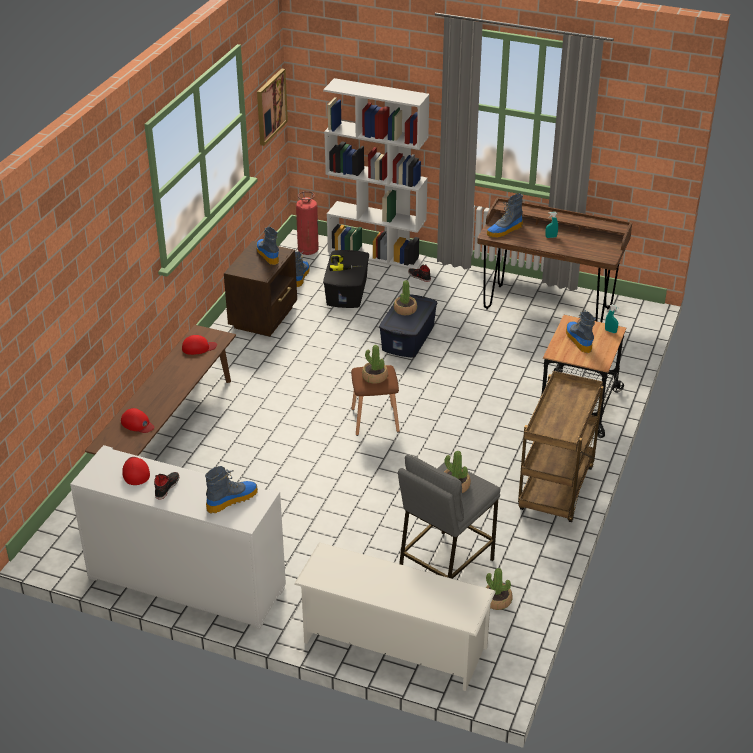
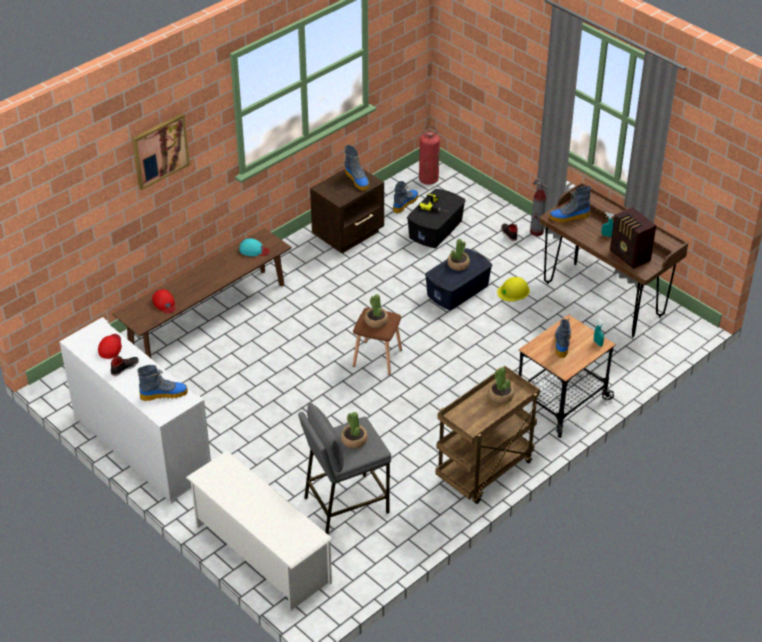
camera: 25 degrees right, 5 degrees up
(198, 347) = (254, 250): red cap -> turquoise cap
(267, 254) = (357, 180): boot -> boot turned 150 degrees clockwise
(270, 106) = (407, 44): picture -> picture (160, 150)
(377, 254) = (486, 200): white bookcase -> none
(444, 268) = (537, 232): none -> fire extinguisher
(461, 324) = (513, 291): none -> yellow hard hat
(497, 600) = (367, 547): potted plant -> potted plant (501, 396)
(586, 248) = (630, 256): none -> radio

